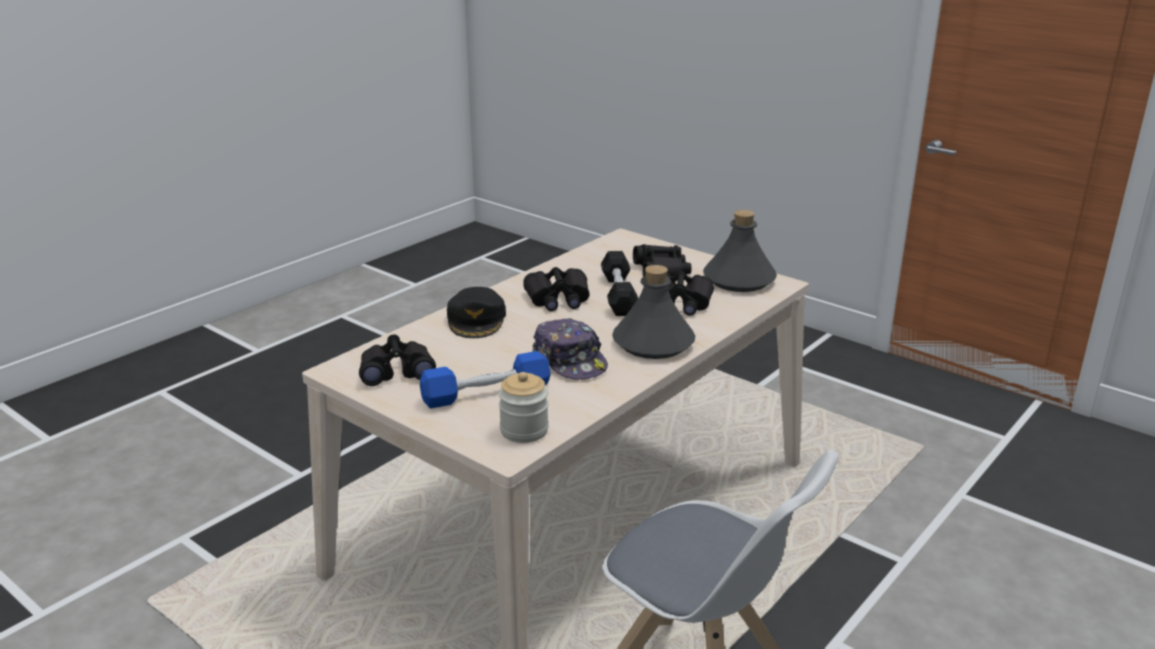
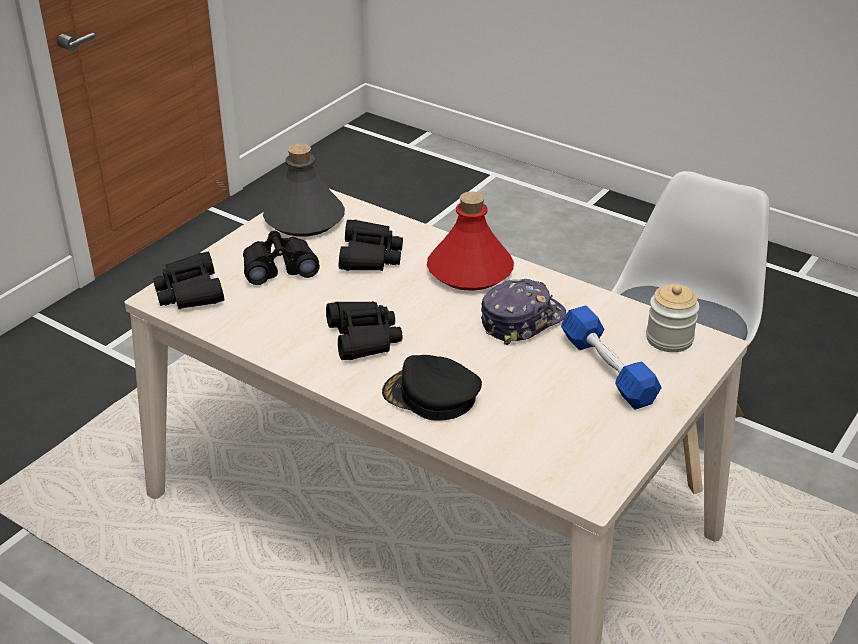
camera: 95 degrees left, 10 degrees up
(397, 372) = (580, 441): black binoculars -> black binoculars (190, 292)
(477, 320) = (431, 396): black cap -> black cap turned 150 degrees counterclockwise
(618, 294) = (348, 295): black dumbbell -> none
(654, 343) = (469, 270): grey bottle -> red bottle

